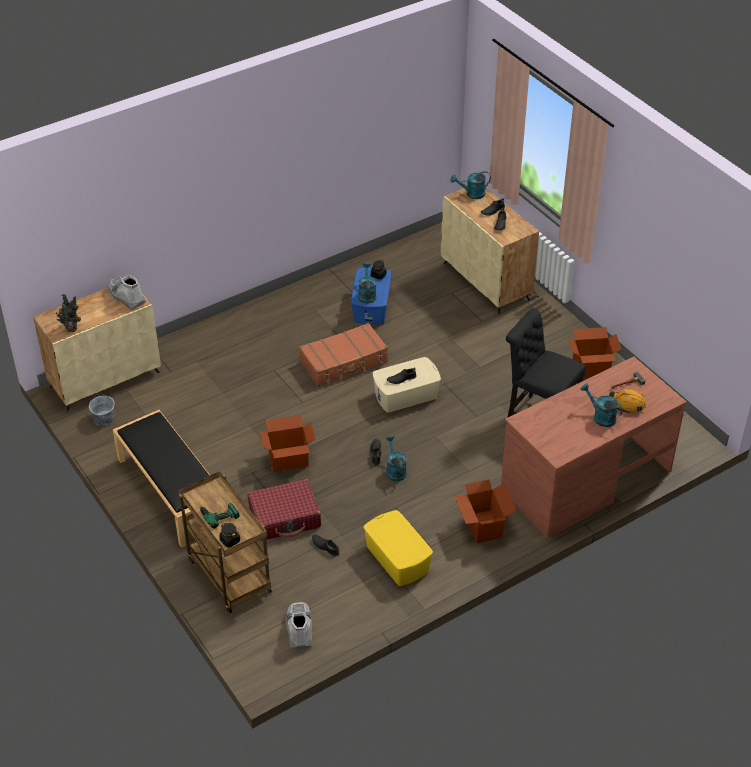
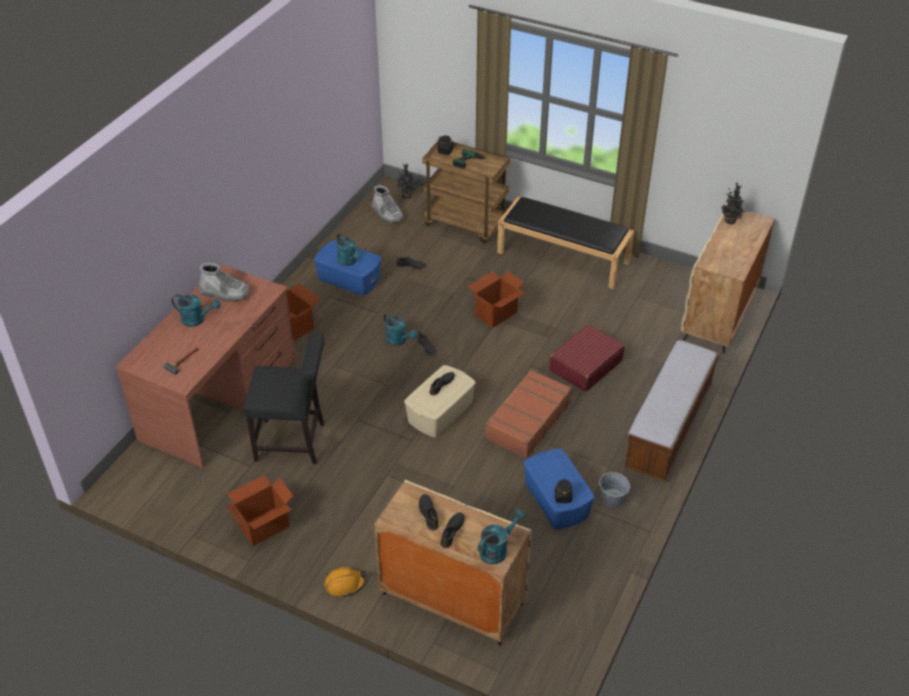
camera: 150 degrees right, 0 degrees up
(104, 418) = (679, 285): grey bucket -> grey bucket (612, 498)
(126, 296) = (724, 264): grey boot -> grey boot (225, 293)
(247, 317) = (668, 428): none -> bench
(257, 647) = (407, 196): none -> potted plant
(285, 517) = (459, 273): red suitcase -> red suitcase (585, 365)
(367, 294) = (554, 465): turquoise watering can -> turquoise watering can (349, 261)
(397, 559) = (349, 278): yellow storage box -> blue storage box
(627, 404) = (175, 341): orange hard hat -> orange hard hat (345, 584)

